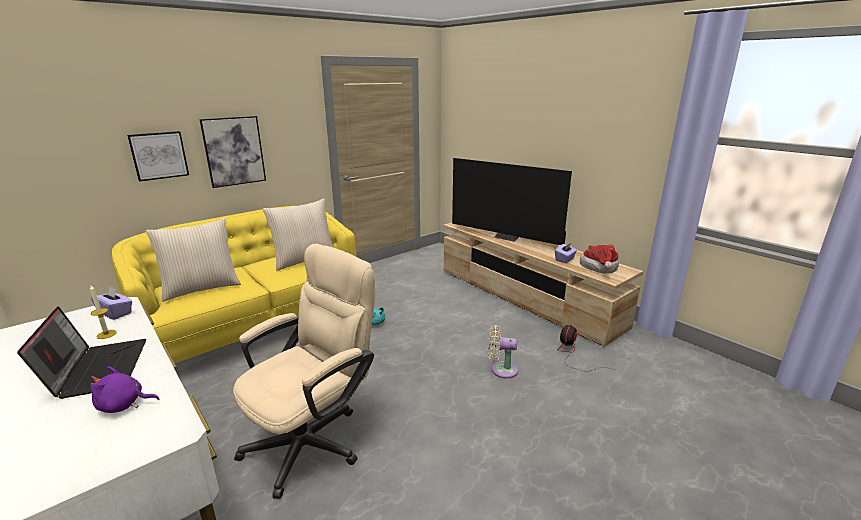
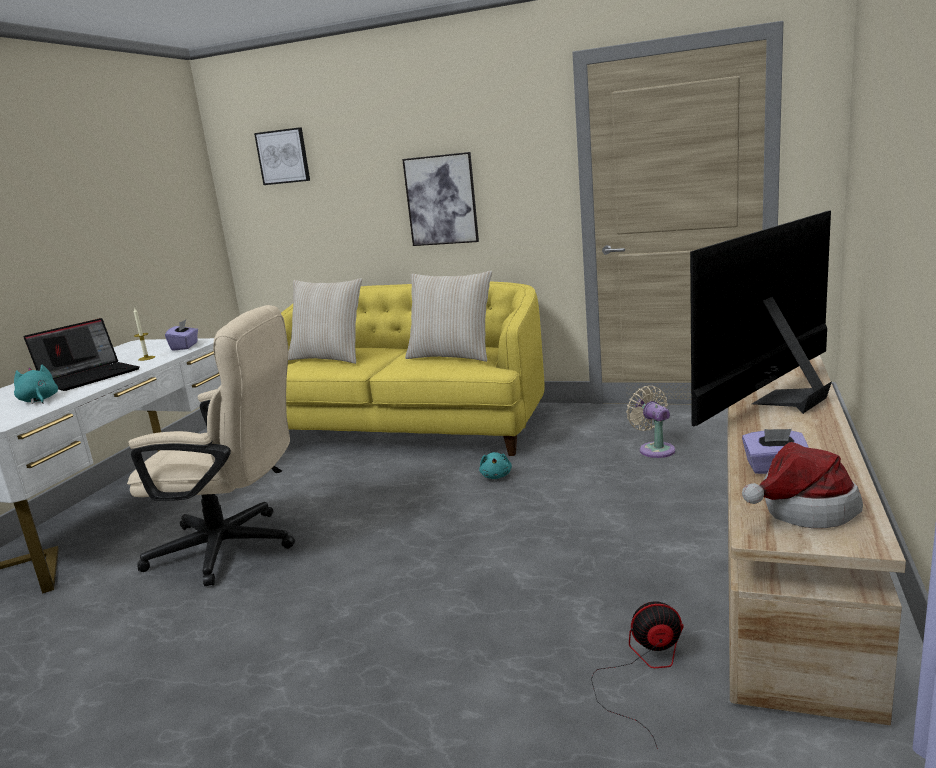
camera: 60 degrees right, 5 degrees down
(124, 405) = (39, 400): purple plush toy -> turquoise plush toy
(159, 155) = (362, 202): picture -> picture (283, 156)
(501, 370) = (495, 611): beige fan -> beige fan (654, 449)
(507, 237) = (779, 400): television -> television turned 45 degrees clockwise

